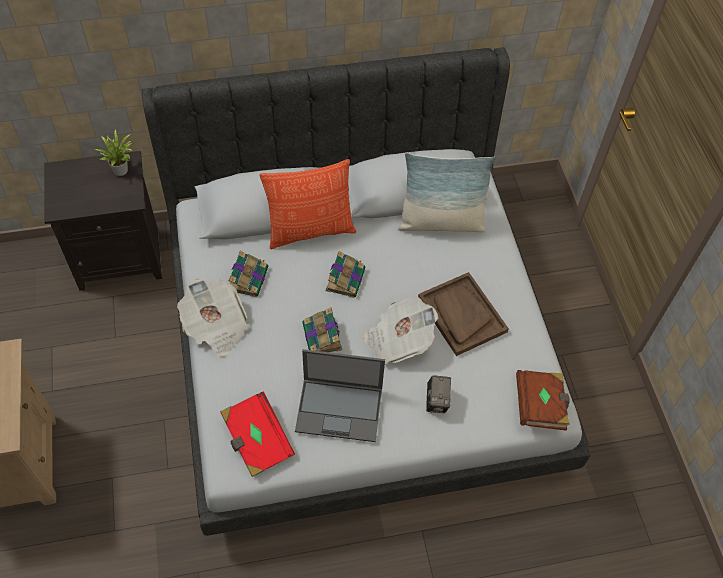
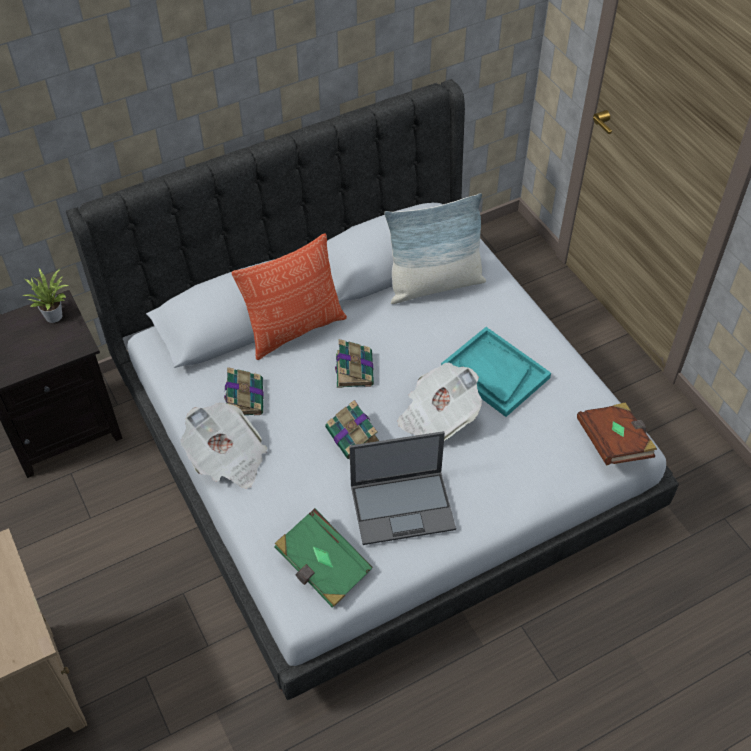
camera: 15 degrees left, 5 degrees down
(257, 441) = (322, 567): red book -> green book
(437, 401) = (504, 469): camera -> none
(461, 314) = (494, 373): brown tray -> turquoise tray

